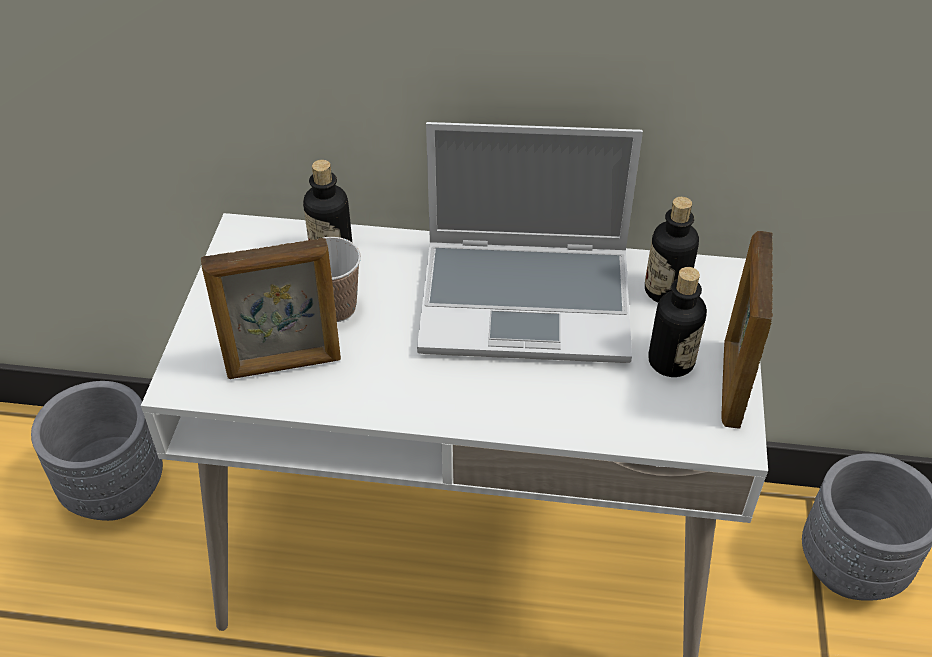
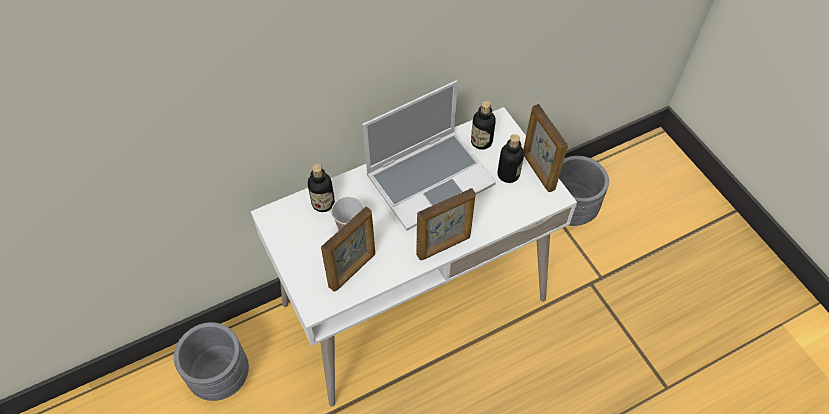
camera: 35 degrees left, 10 degrees up
(459, 410) = (444, 246): none -> picture frame

